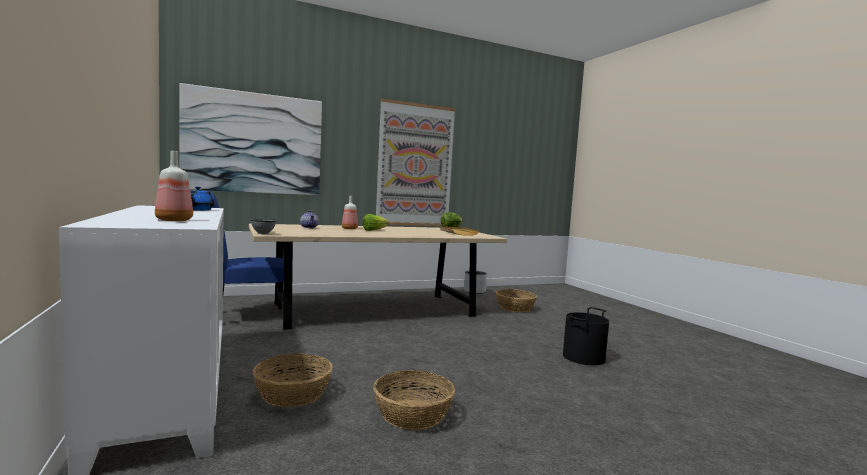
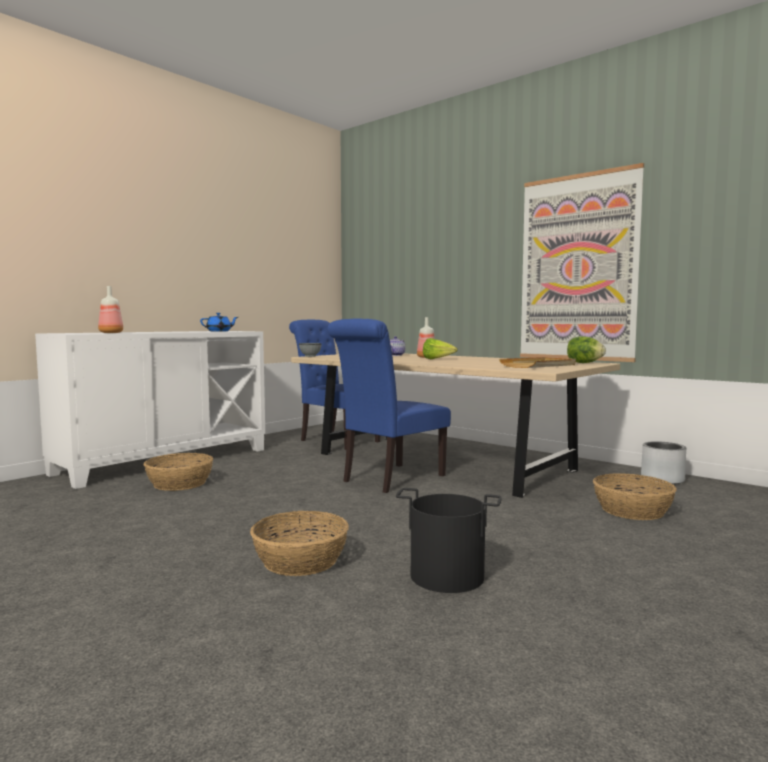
camera: 65 degrees right, 0 degrees up
(254, 143) = (400, 269): picture -> none
(397, 329) = (389, 479): none -> blue chair
(412, 414) = (162, 519): basket -> basket (299, 560)

